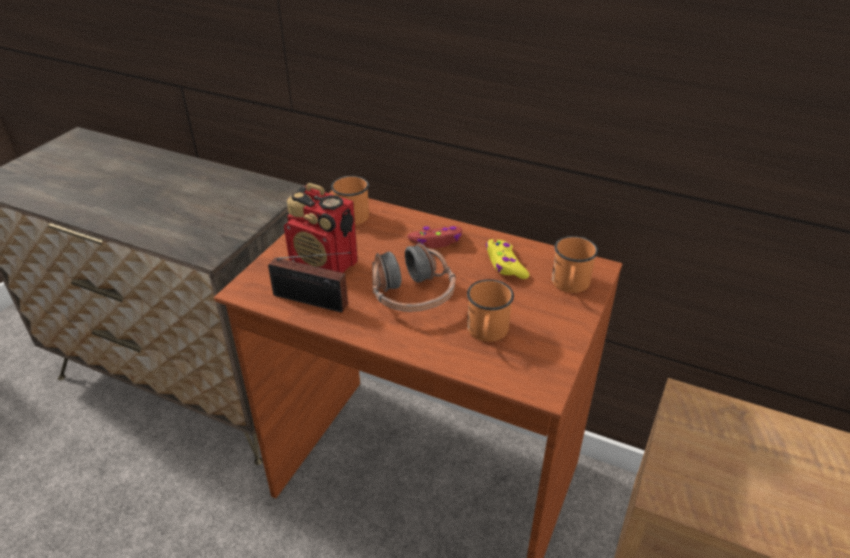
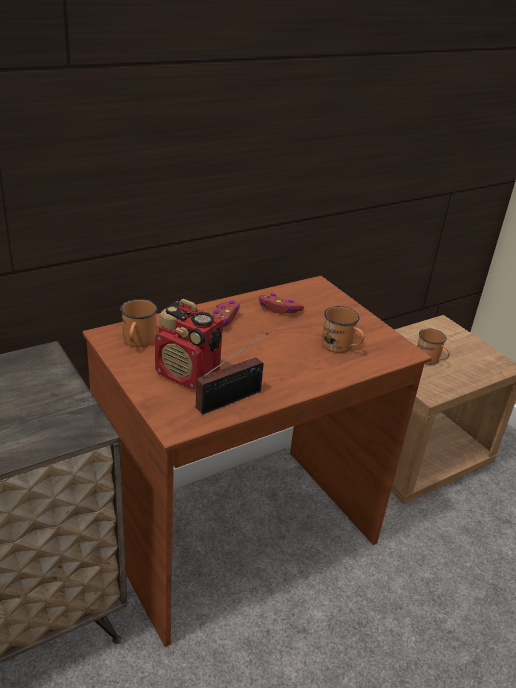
camera: 60 degrees left, 5 degrees down
(324, 263) = (188, 375): radio -> radio turned 60 degrees clockwise
(412, 294) = (271, 355): headphones -> none
(505, 264) = (279, 309): yellow game controller -> red game controller
(570, 285) = (325, 300): orange mug -> orange mug (430, 360)

